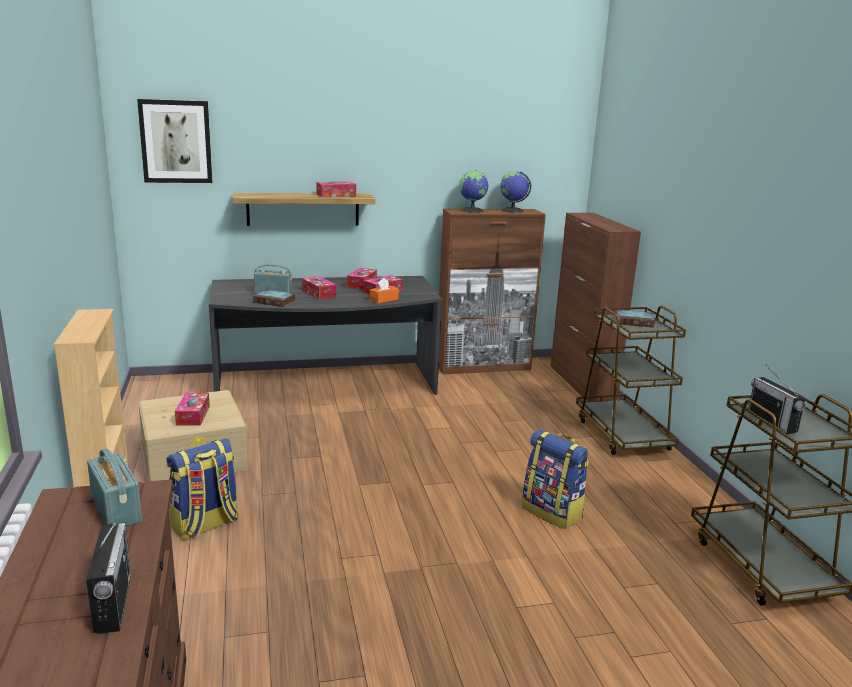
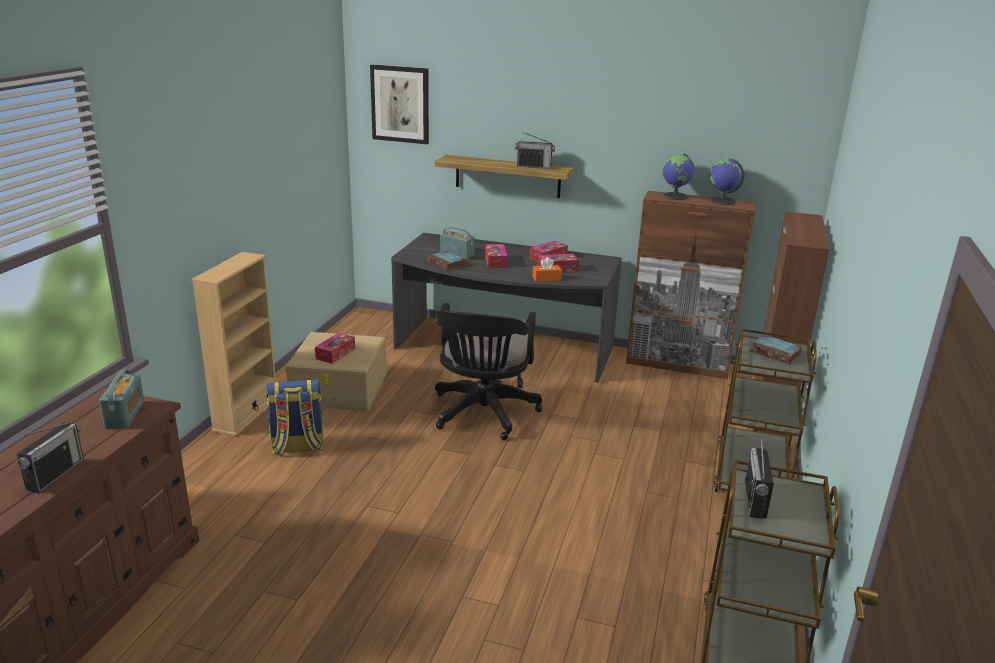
camera: 30 degrees right, 5 degrees up
(336, 195) = (534, 166): tissue box -> radio
(366, 445) = (483, 415): none -> black office chair
(553, 512) = (586, 528): backpack -> none

